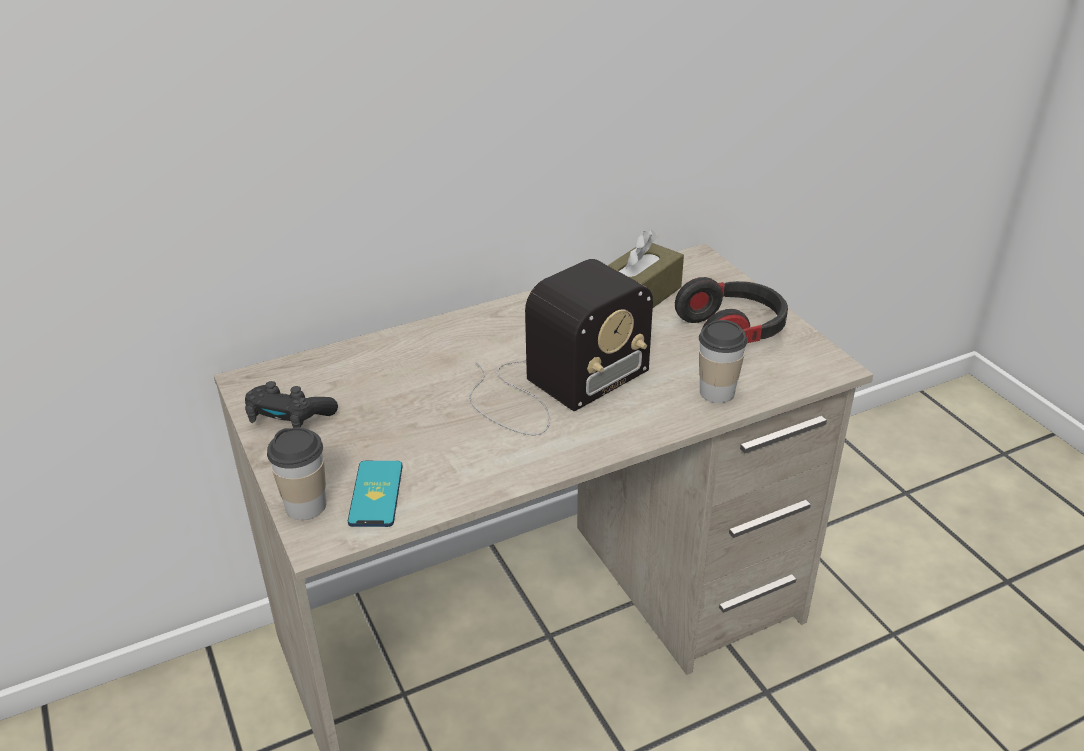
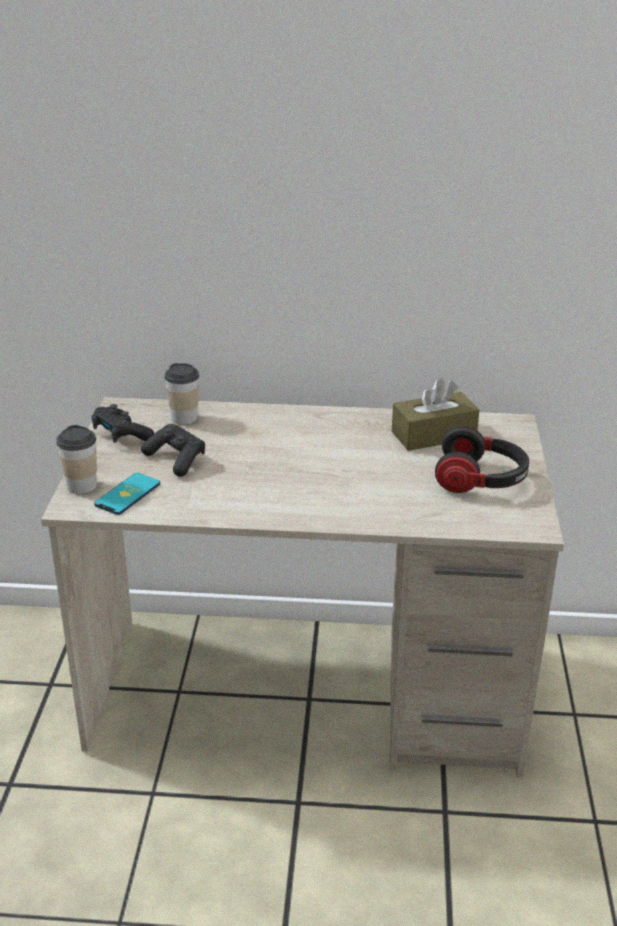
camera: 30 degrees right, 5 degrees down
(390, 426) = (176, 460): none -> black game controller
(553, 386) = (307, 471): radio -> none
(717, 392) = (421, 513): cup -> cup (184, 418)

